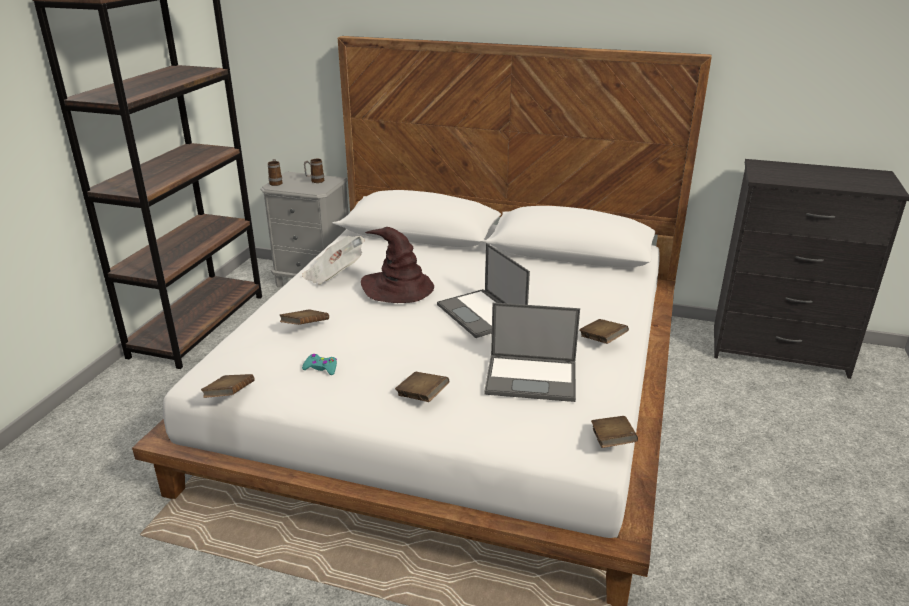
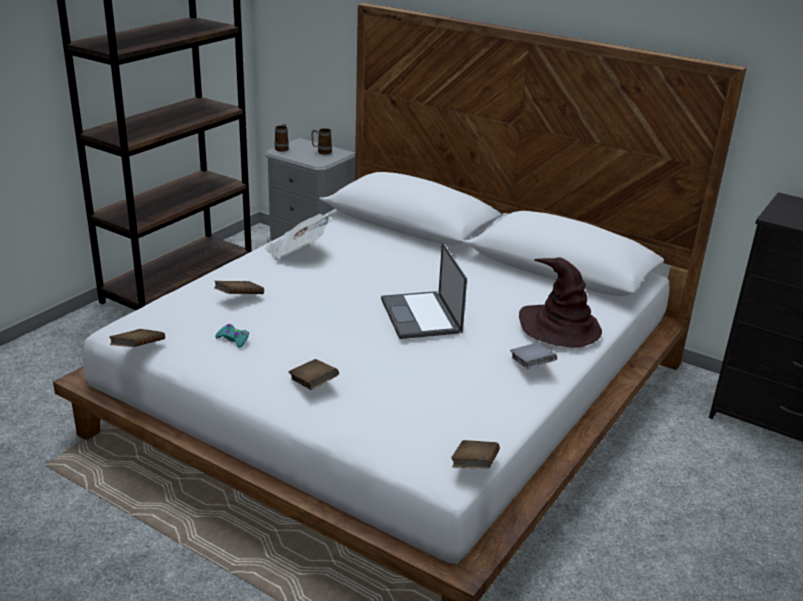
camera: 15 degrees right, 0 degrees up
(398, 288) = (352, 275): brown hat -> brown hat (560, 327)
(532, 378) = (433, 388): laptop -> none
(602, 340) = (531, 366): brown book -> grey book

